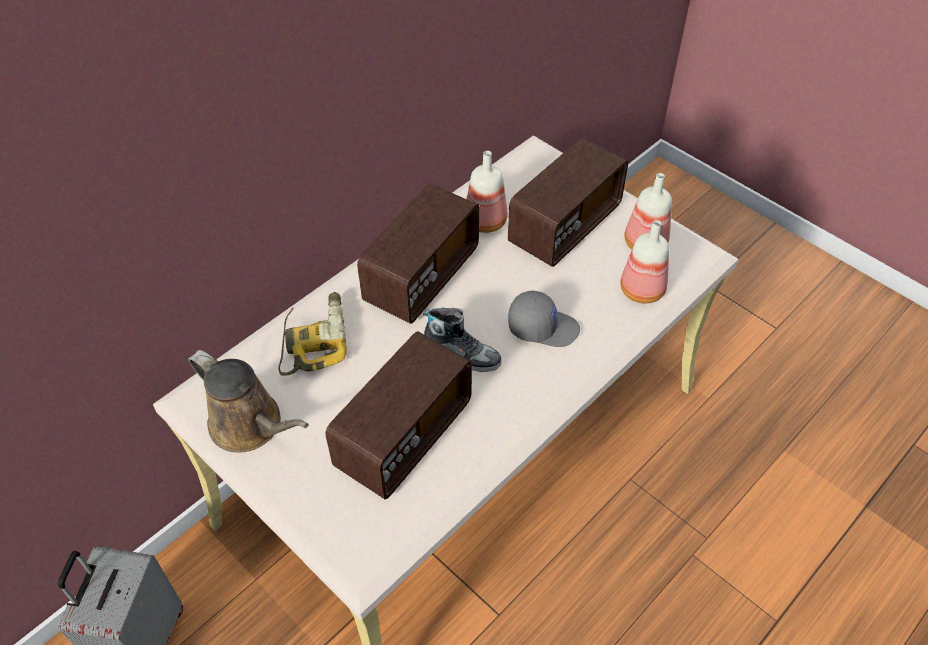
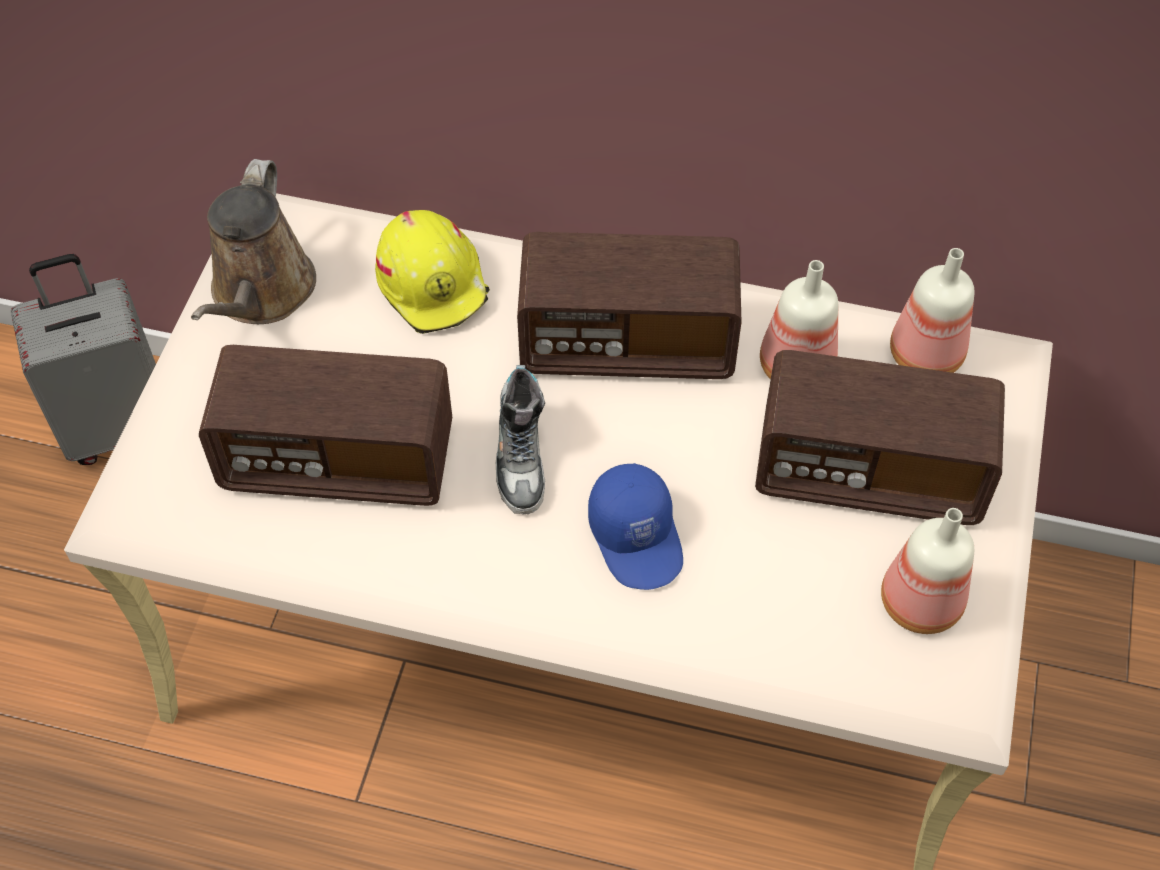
camera: 60 degrees right, 5 degrees up
(314, 339) = (434, 283): power drill -> yellow hard hat
(543, 327) = (638, 537): grey cap -> blue cap
(643, 290) = (811, 643): bottle -> bottle (926, 357)

